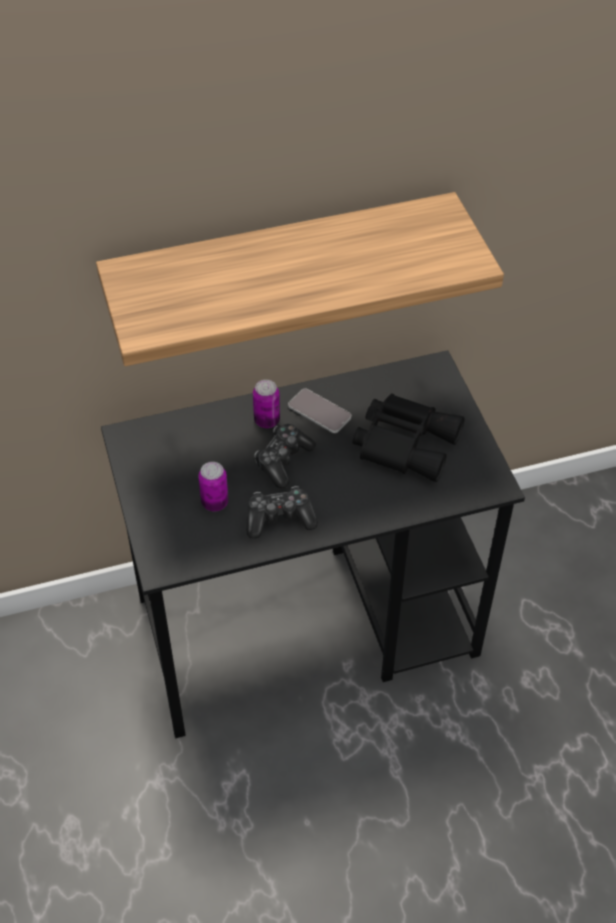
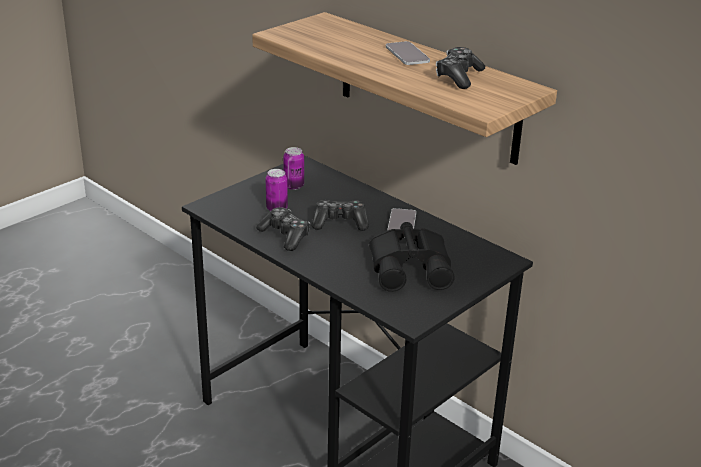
camera: 60 degrees right, 20 degrees down
(267, 420) = (370, 207): can -> can (294, 186)
(291, 252) = (407, 54): none -> phone
(381, 242) = (458, 77): none -> game controller

